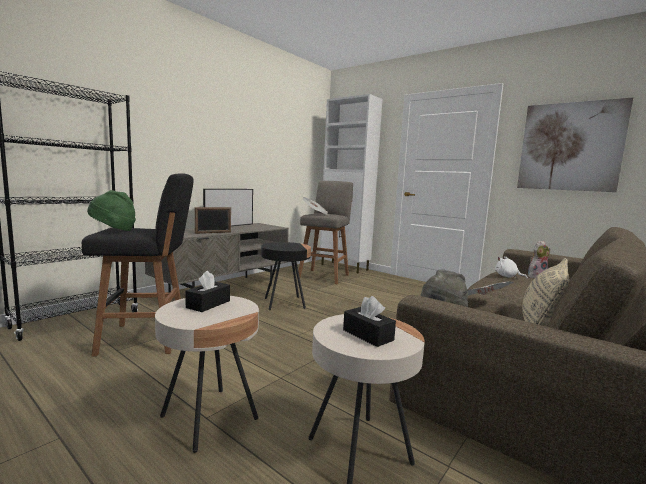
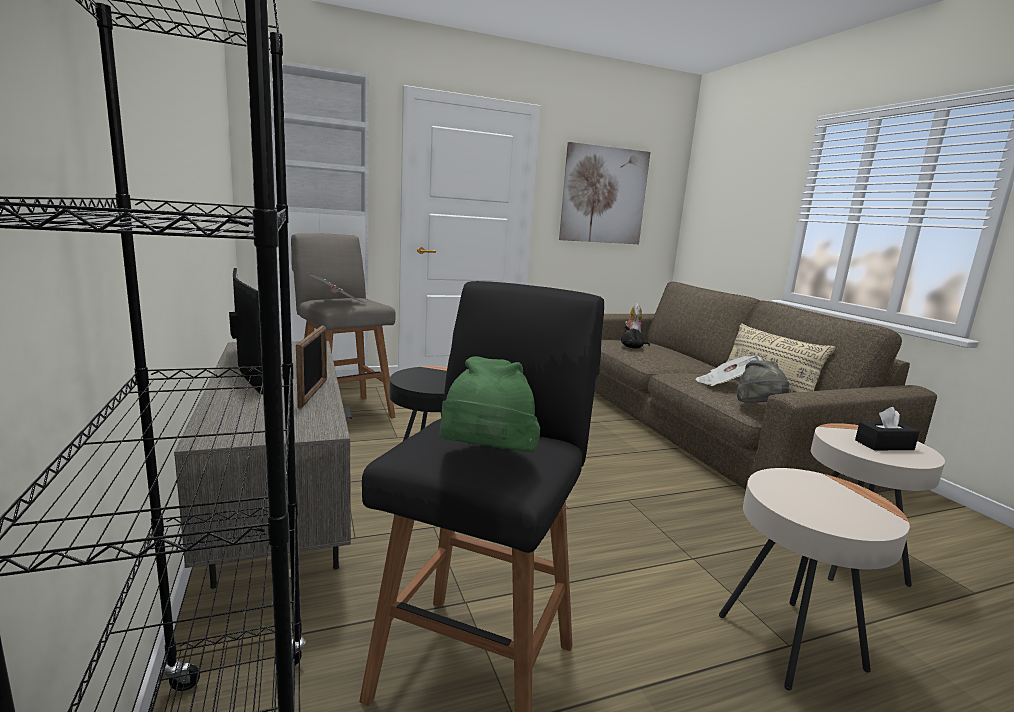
camera: 60 degrees left, 5 degrees up
(208, 304) = (799, 495): black tissue box -> none
(507, 276) = (633, 348): white plush toy -> black plush toy

